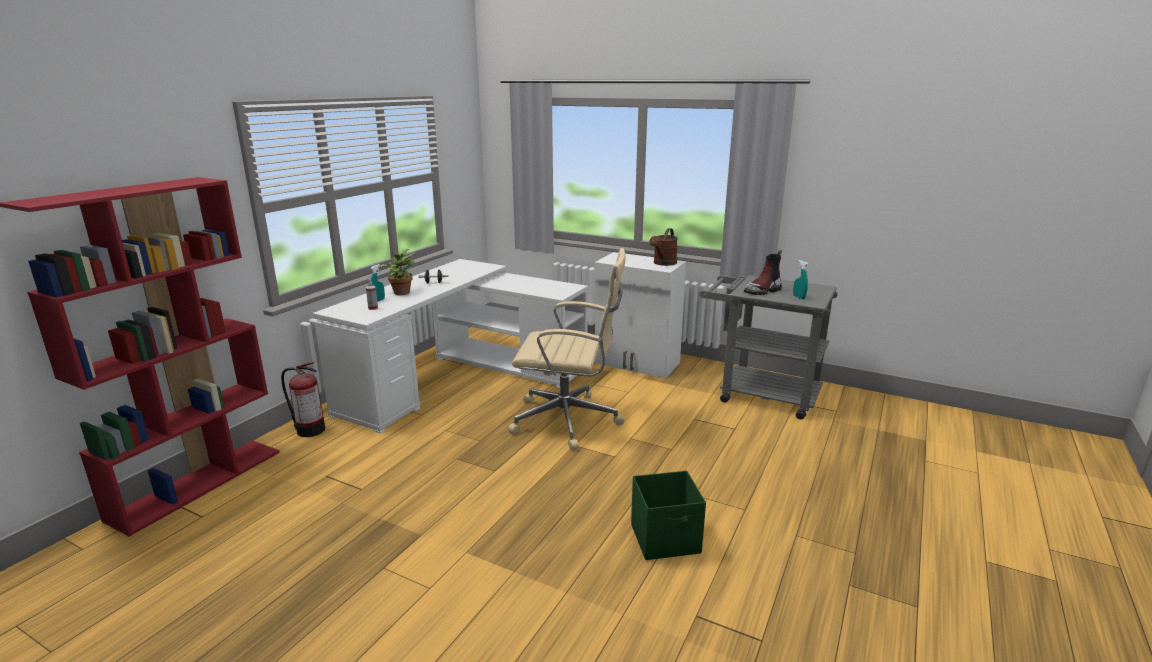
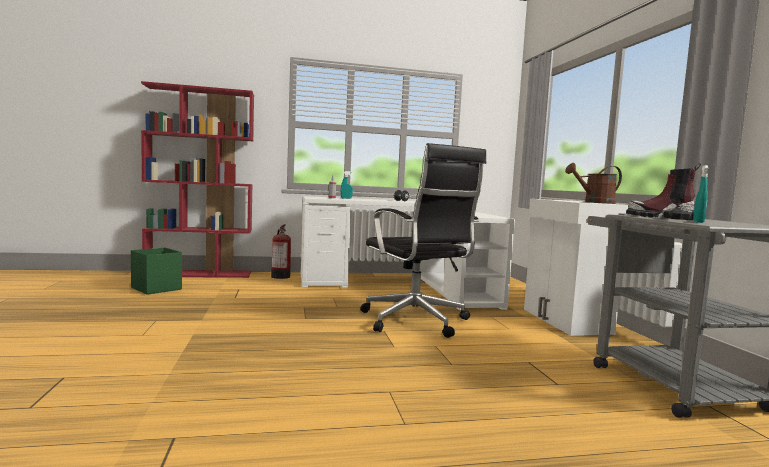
camera: 50 degrees right, 15 degrees down
(401, 292) = (370, 199): potted plant -> none
(569, 420) = (416, 321): beige office chair -> black office chair
(666, 539) = (291, 395): green storage box -> green storage box (156, 289)

